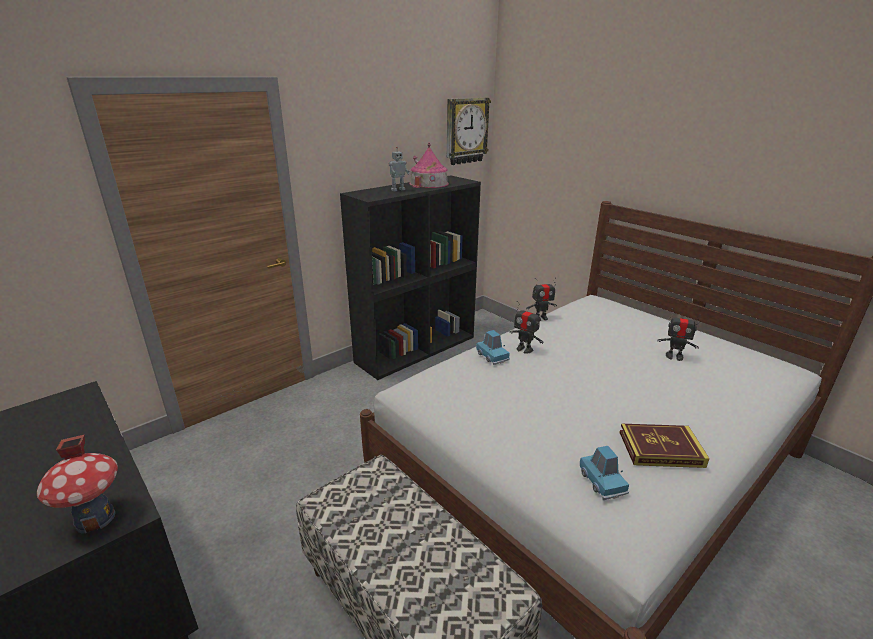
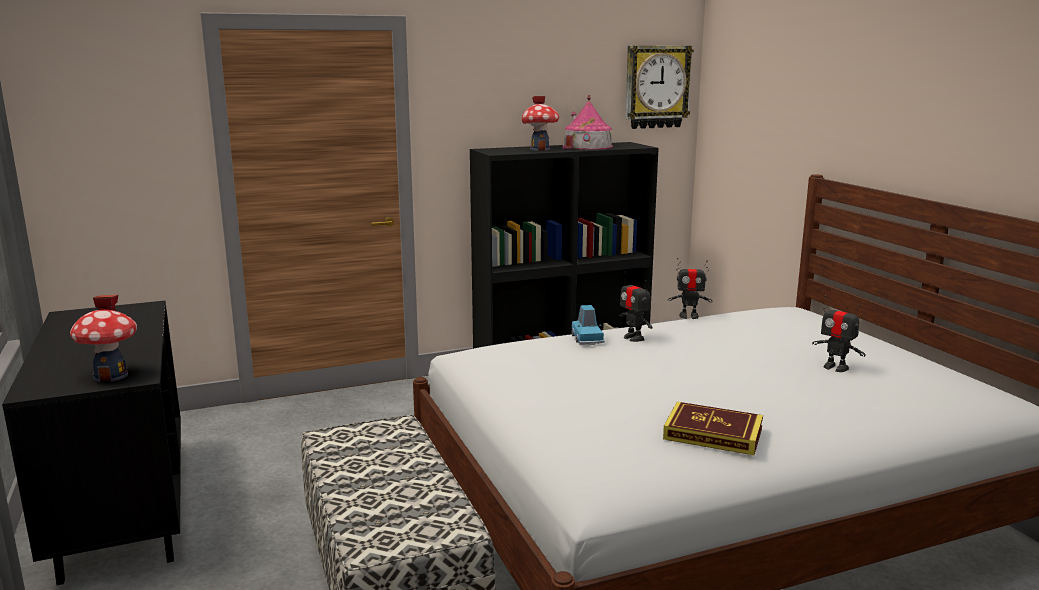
camera: 20 degrees right, 10 degrees down
(397, 190) = (540, 149): toy robot -> toy house
(602, 481) = (610, 444): blue toy car -> none

